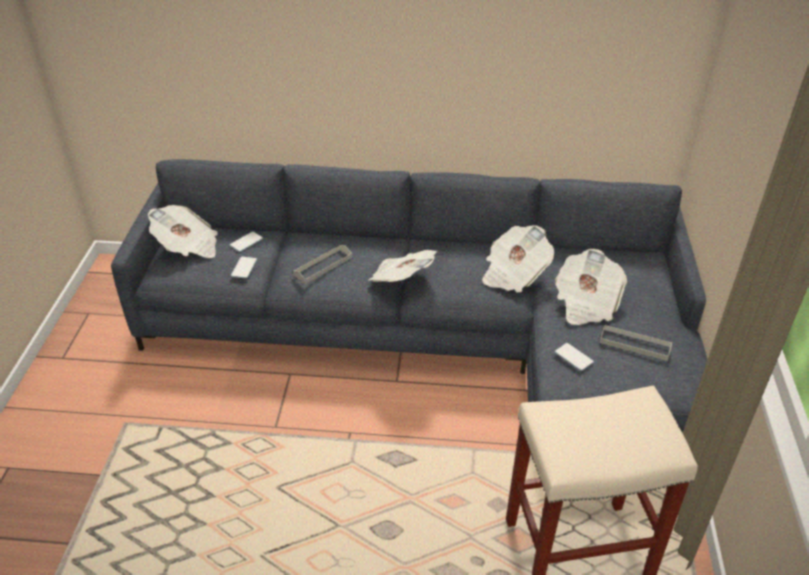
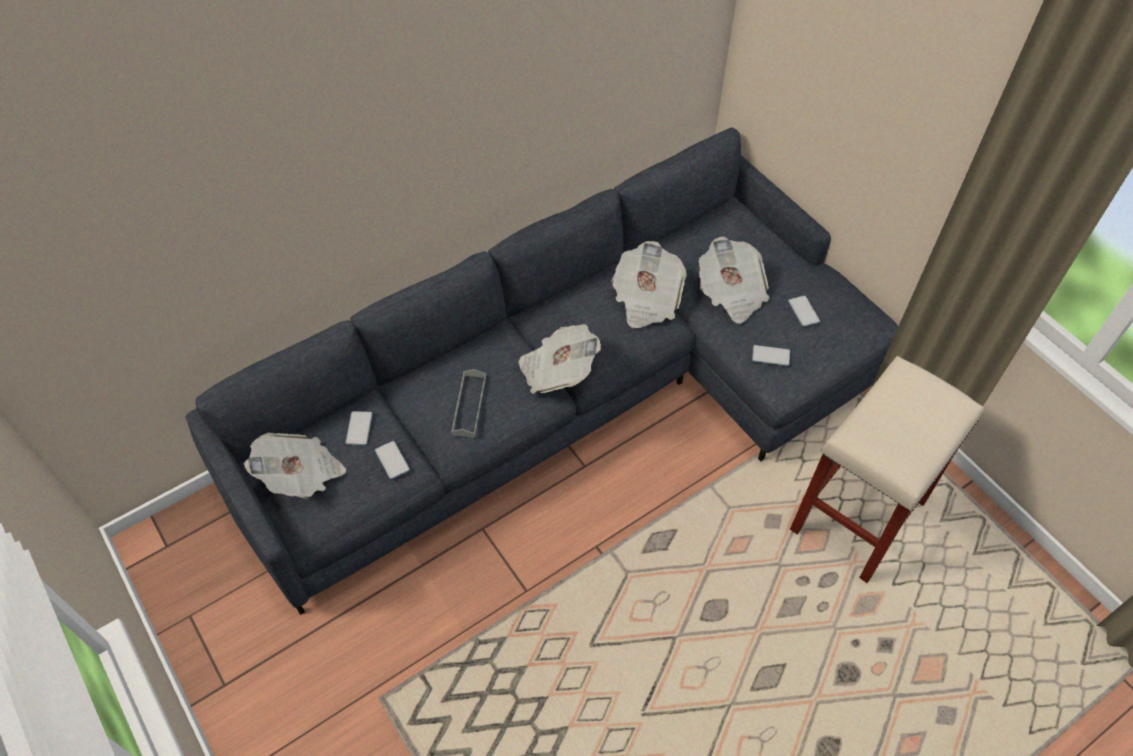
camera: 40 degrees left, 15 degrees up
(635, 344) = (803, 311): grey tray -> phone

